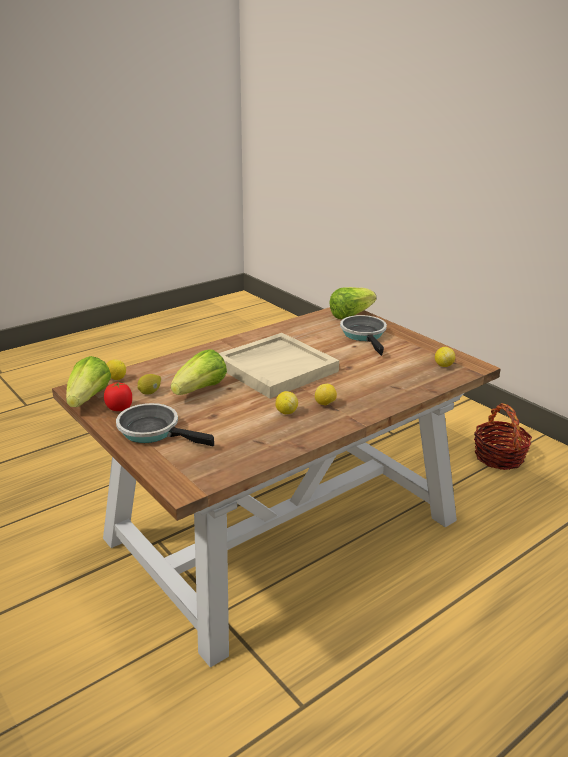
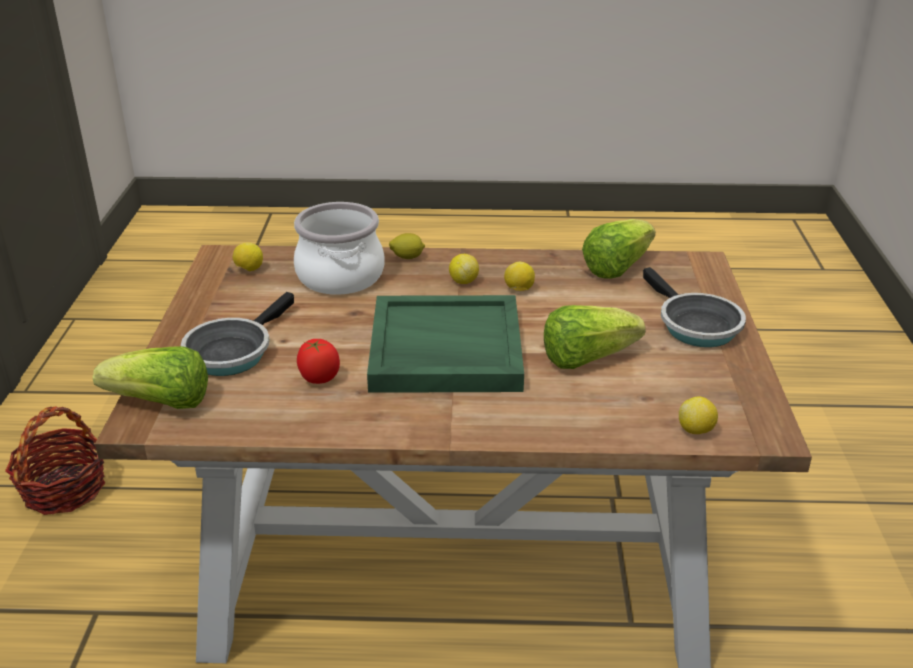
camera: 140 degrees left, 5 degrees up
(89, 399) = (757, 407): lettuce -> lettuce (616, 267)
(119, 408) = (719, 373): tomato -> tomato (319, 378)
(150, 392) = (660, 382): lemon -> lemon (407, 257)
(276, 368) = (444, 350): beige tray -> green tray
(394, 380) = (339, 277): none -> cooking pot

